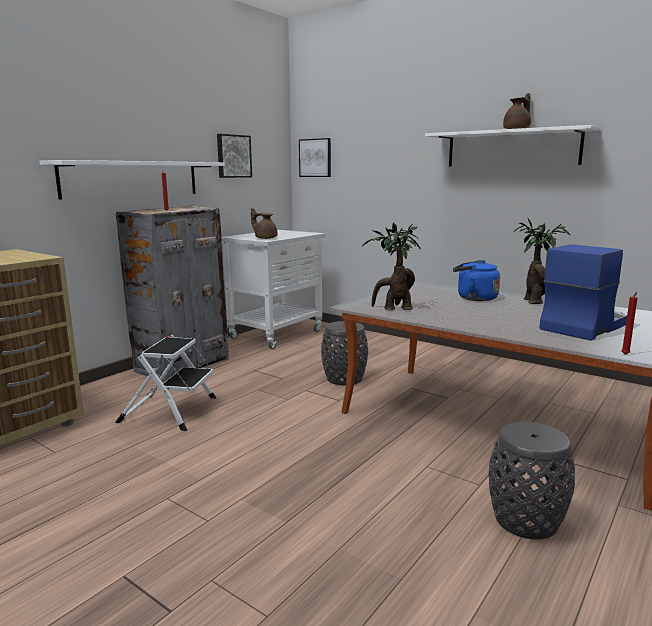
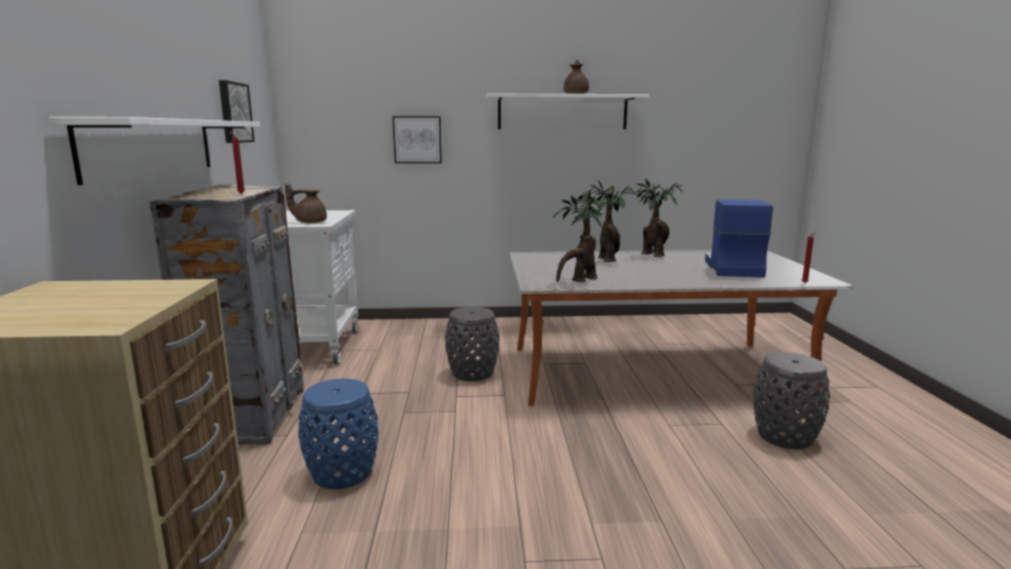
camera: 40 degrees left, 0 degrees up
(169, 410) = (342, 473): step ladder -> blue stool
(315, 158) = (315, 116): picture -> picture (417, 139)
(474, 298) = (607, 259): blue kettle -> potted plant

